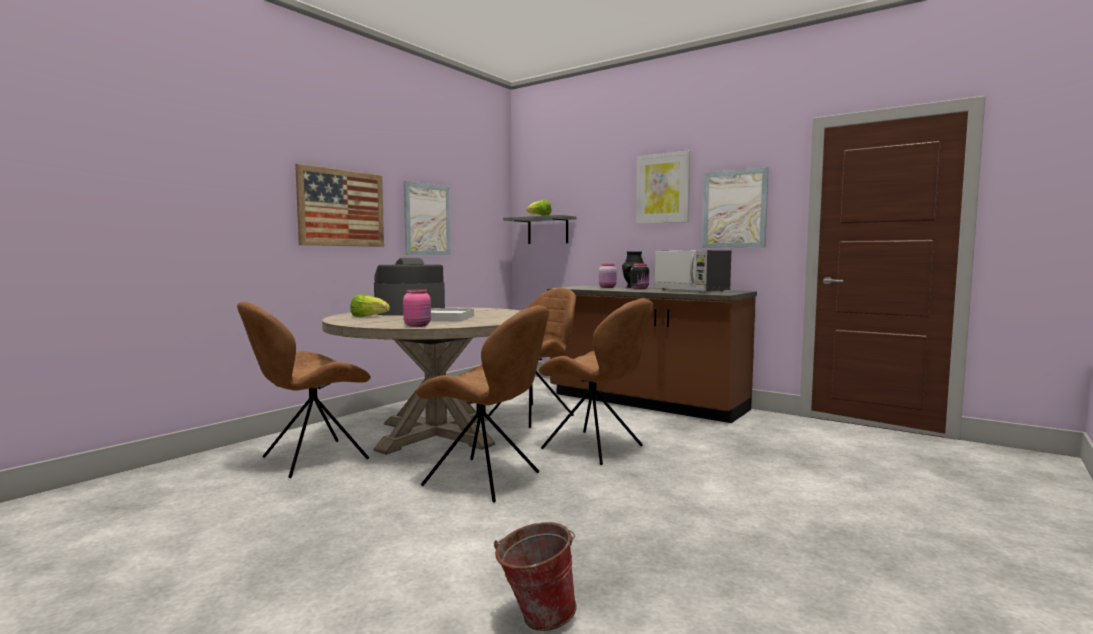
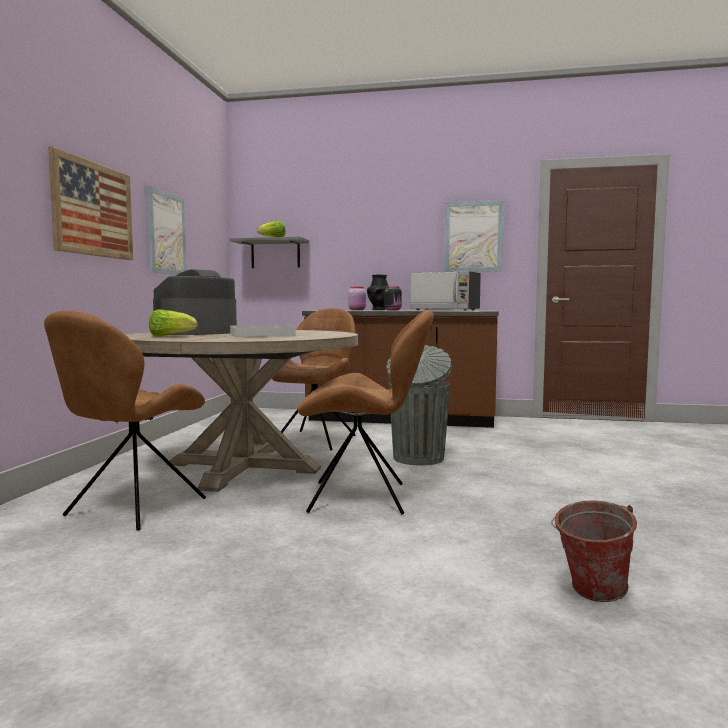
camera: 25 degrees left, 0 degrees up
(418, 325) = (269, 339): pink jar -> none
(595, 448) = (418, 459): brown chair -> grey trash can
(663, 188) = (403, 215): picture -> none

